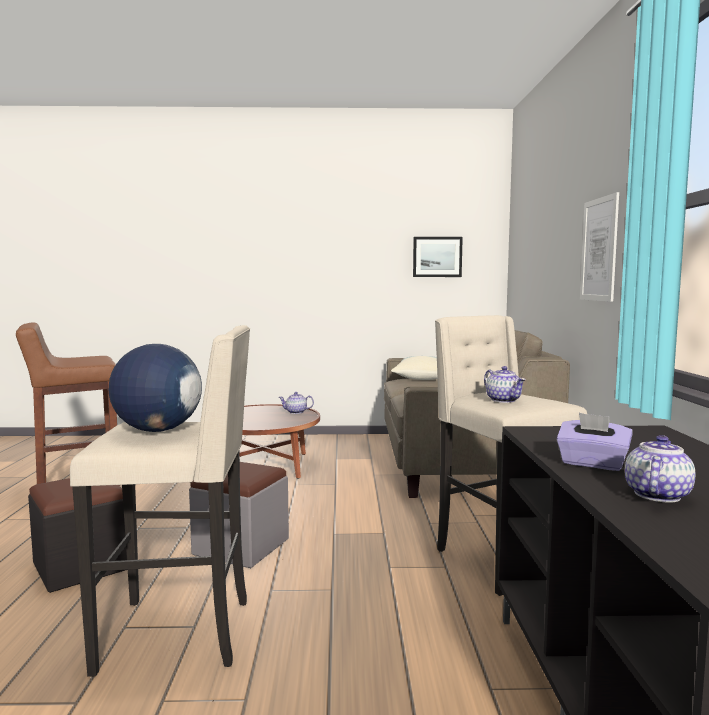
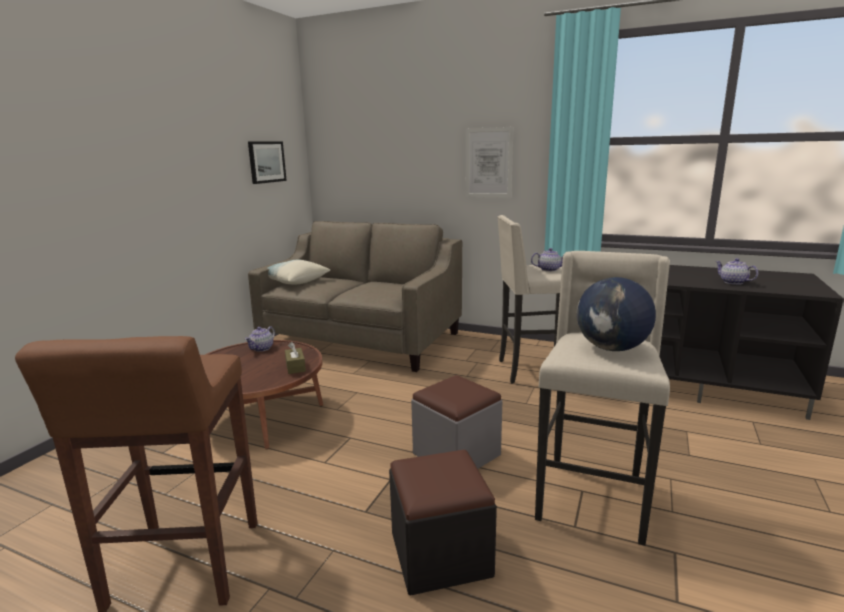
camera: 65 degrees left, 10 degrees up
(264, 424) = (295, 366): none -> brown tissue box
(592, 463) = (688, 281): purple tissue box -> none

